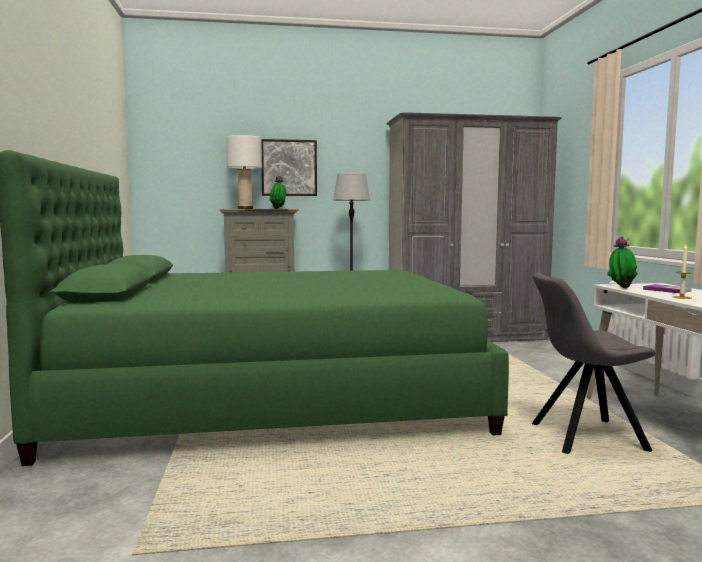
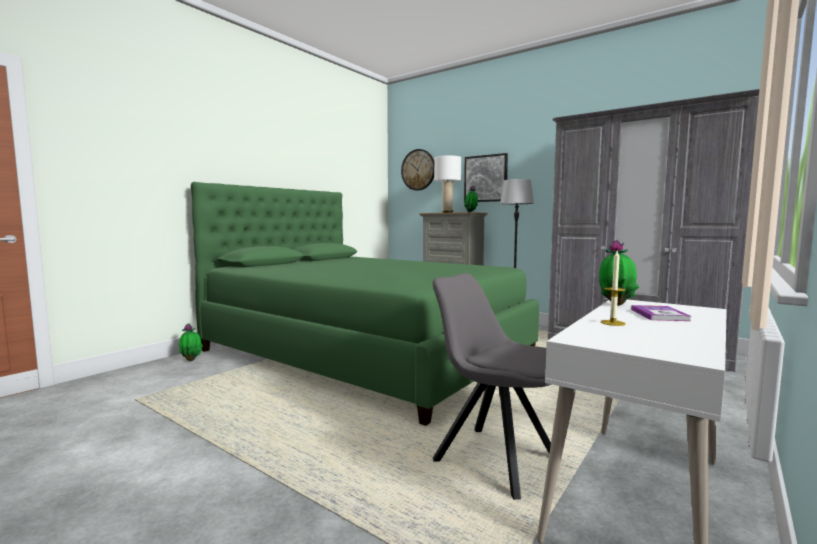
camera: 45 degrees right, 0 degrees up
(48, 481) = (191, 360): none -> potted plant
(185, 149) = (418, 170): none -> wall clock

